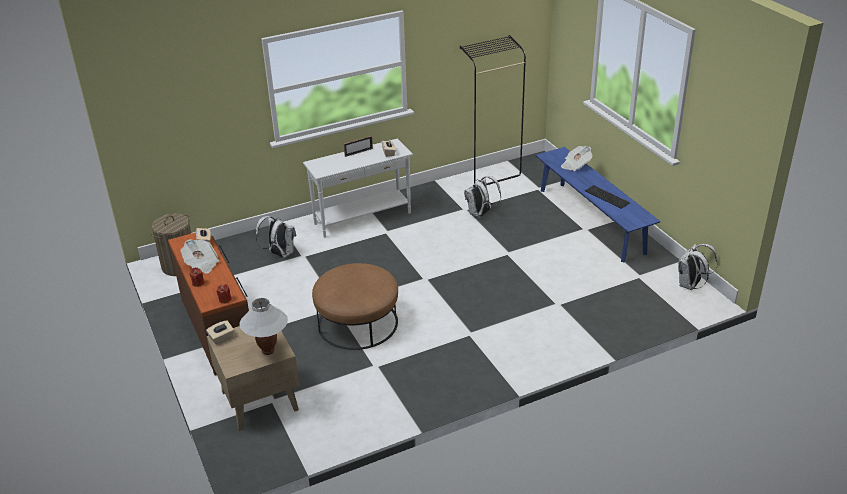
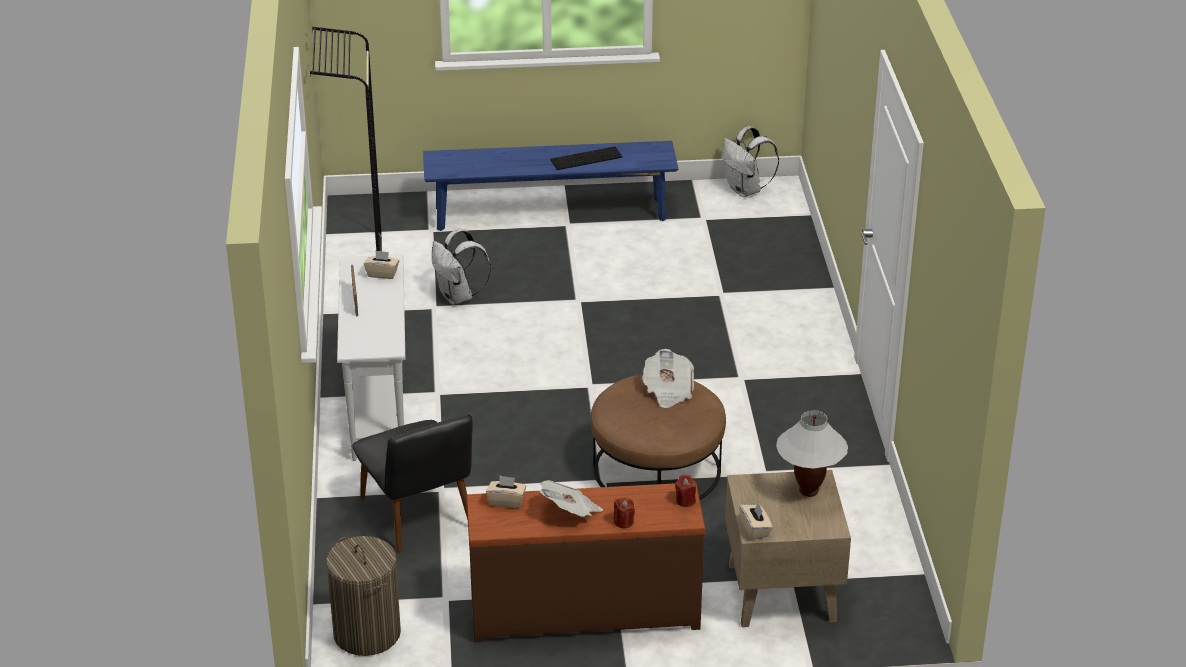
camera: 70 degrees left, 0 degrees up
(280, 254) = (416, 513): white backpack -> black chair
(575, 165) = (484, 157): newspaper -> newspaper (668, 391)

